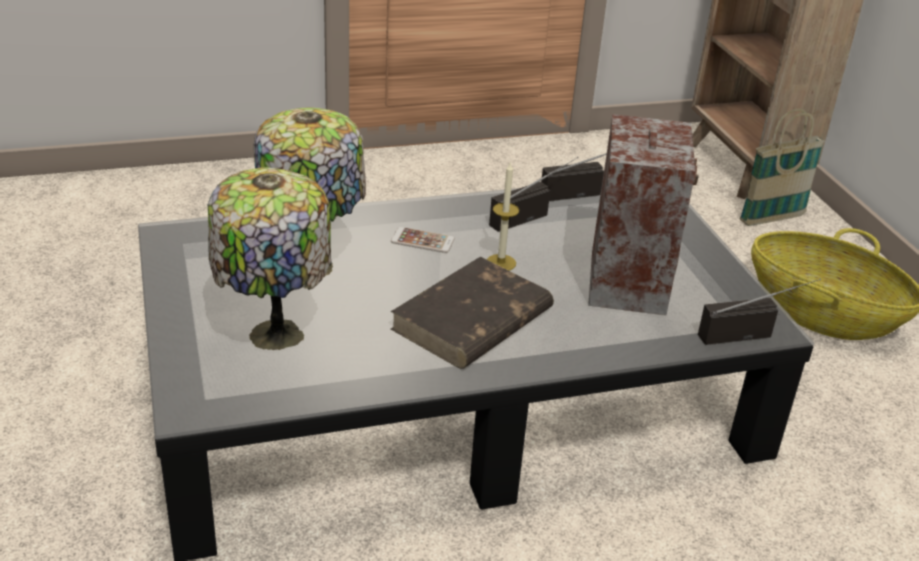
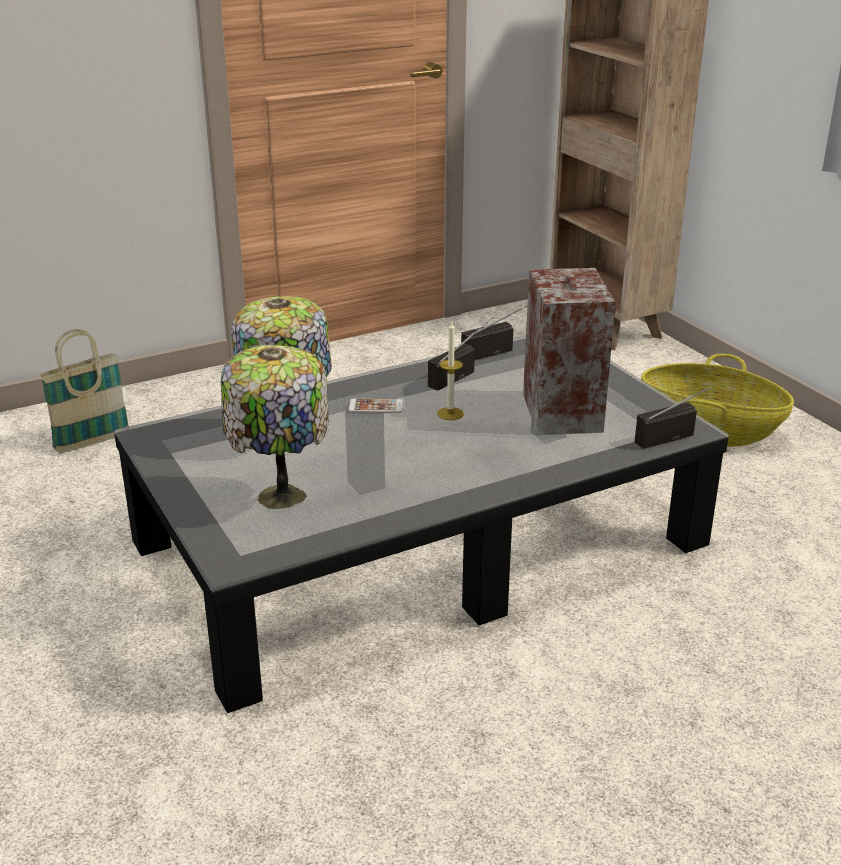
camera: 10 degrees left, 5 degrees down
(471, 320) = (444, 460): brown book -> none
(772, 219) = (643, 362): basket -> basket (92, 442)

